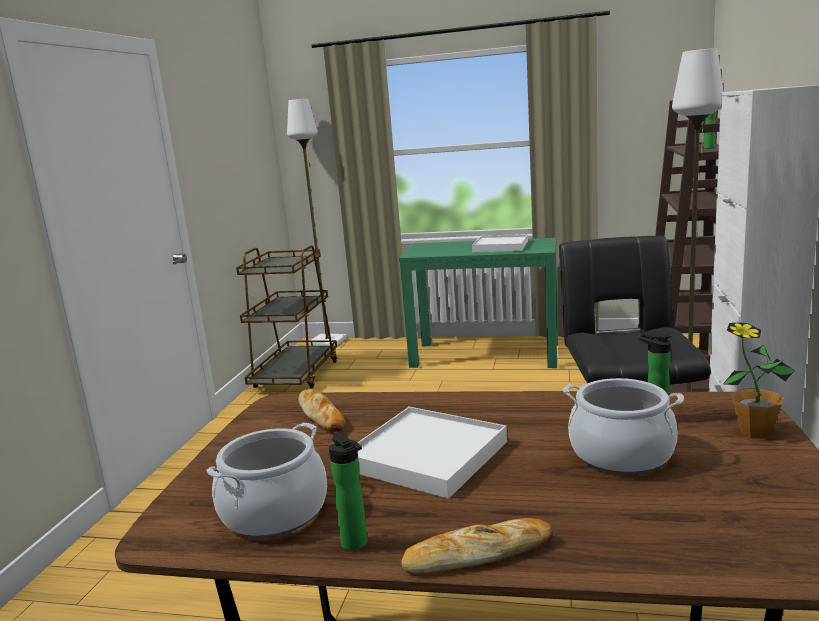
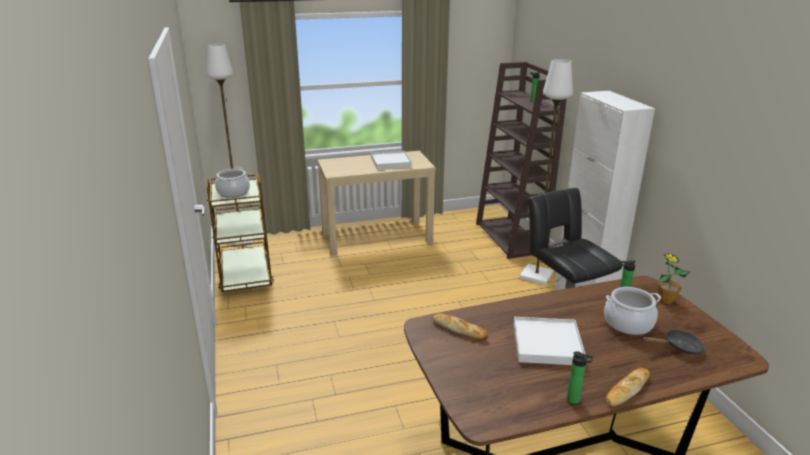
camera: 30 degrees left, 10 degrees up
(275, 512) = (516, 394): cooking pot -> cooking pot (233, 192)
(486, 355) = (377, 237): green console table -> beige console table
(689, 510) = (679, 347): none -> black frying pan

